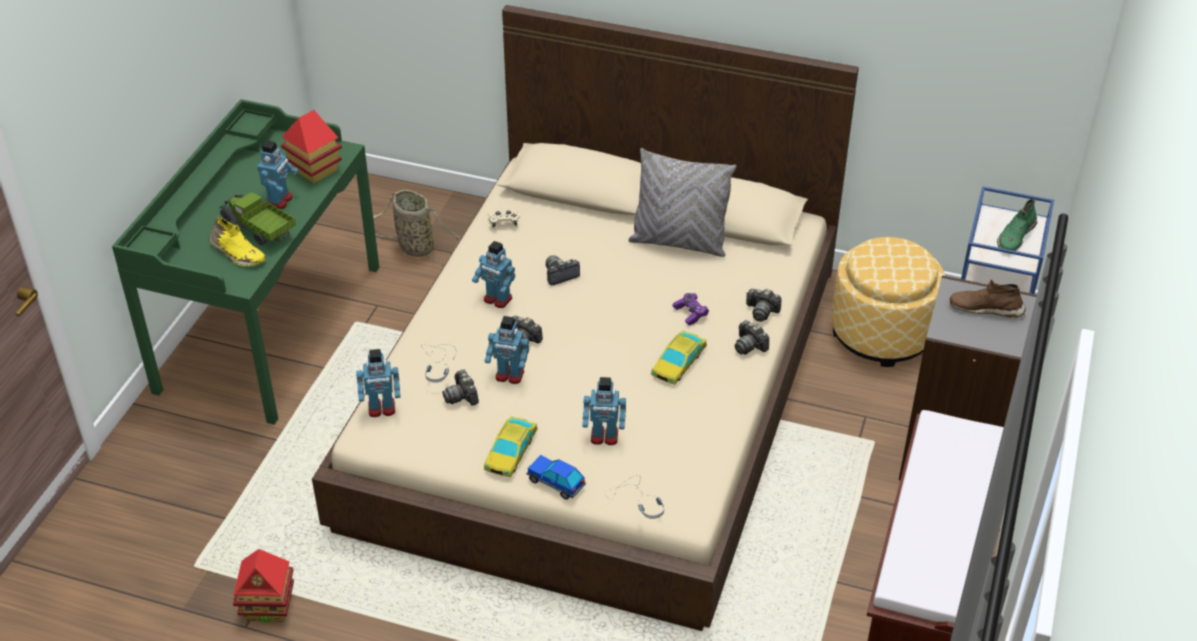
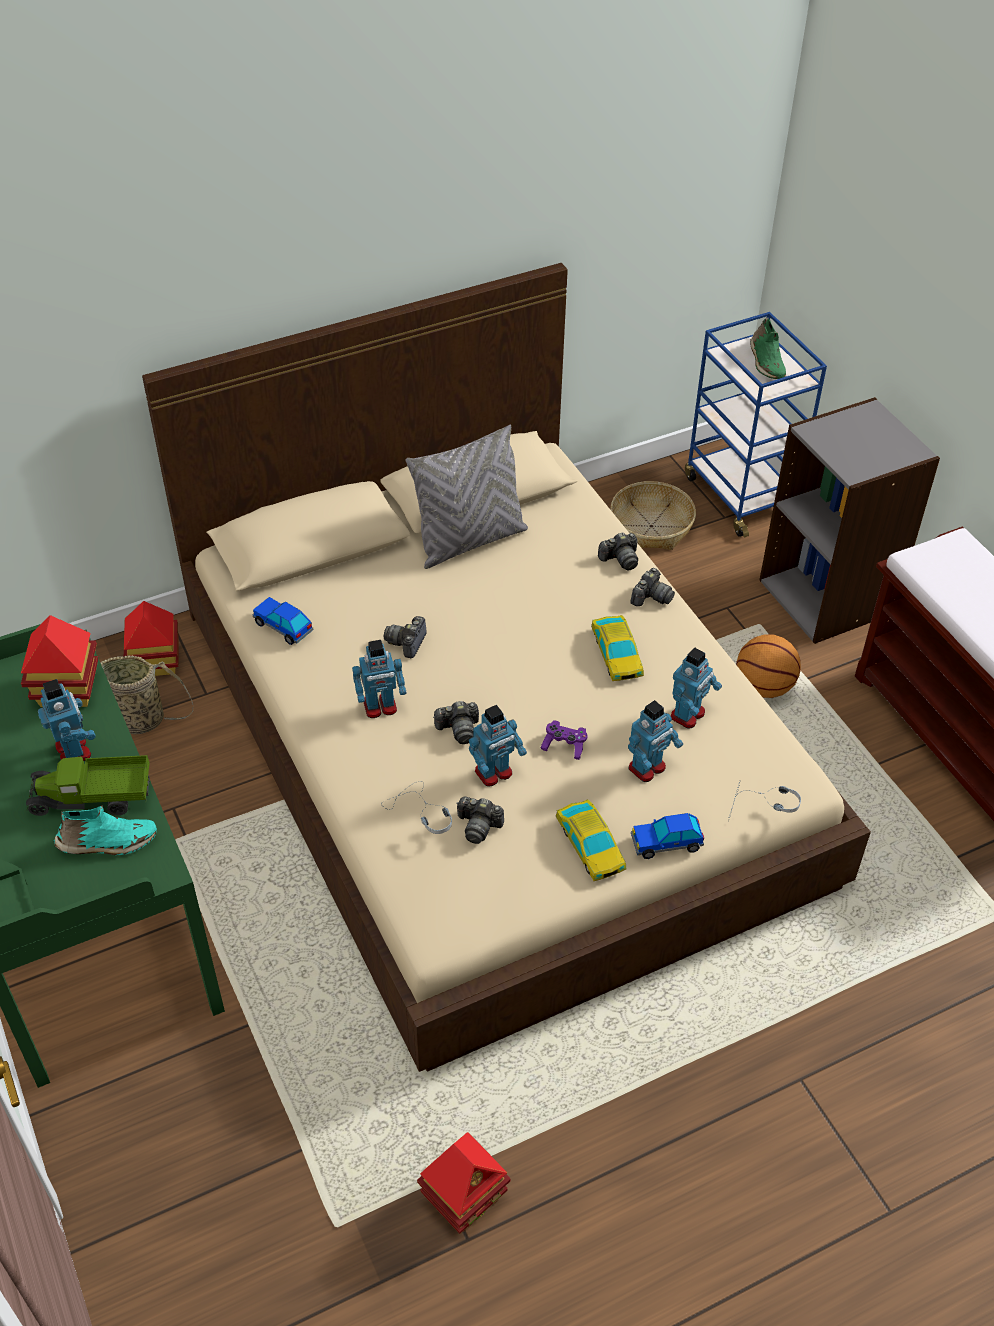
camera: 45 degrees left, 5 degrees up
(237, 254) = (107, 842): yellow shoe -> turquoise shoe
(381, 409) = (418, 898): toy robot -> toy robot (688, 715)
(463, 222) = (156, 663): none -> toy house
(503, 223) = (283, 627): beige game controller -> toy car
(690, 313) = (566, 601): purple game controller -> purple game controller (564, 745)
(749, 345) = (651, 597): camera -> camera turned 60 degrees counterclockwise
(821, 481) = (764, 687): none -> basketball
(881, 333) = (651, 526): ottoman -> basket
(986, 308) = (855, 433): brown shoe -> none

